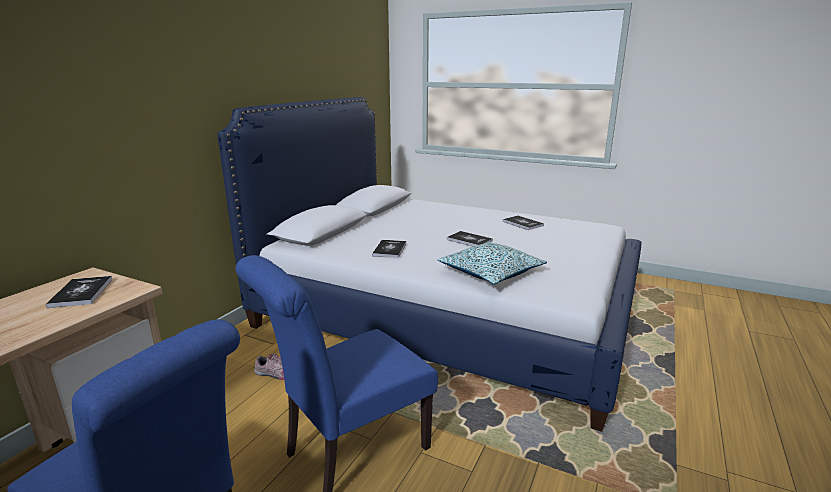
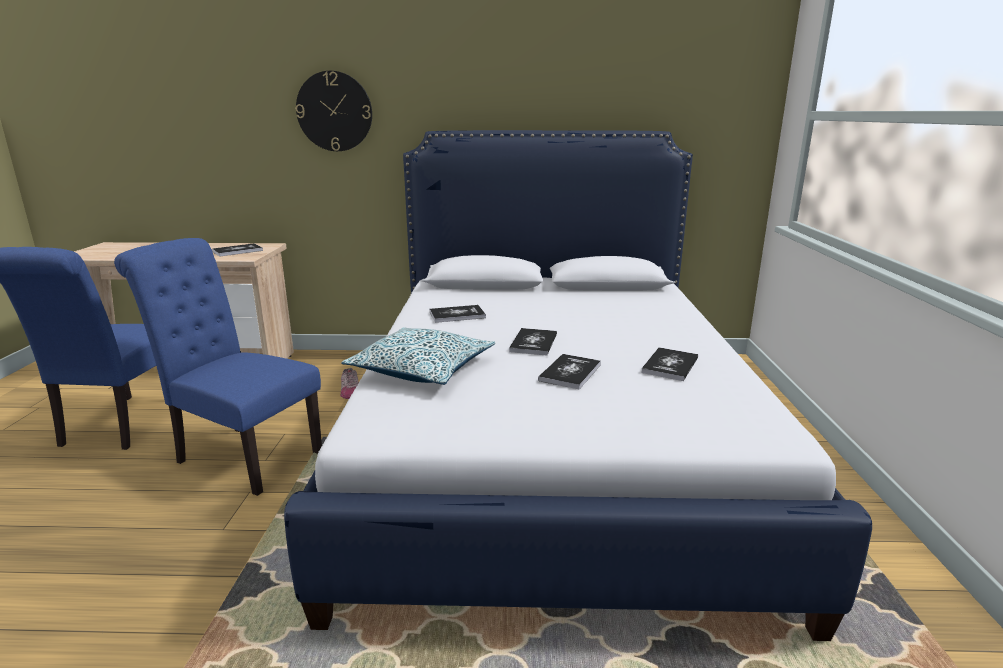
camera: 65 degrees right, 0 degrees up
(130, 93) = (334, 111): none -> wall clock
(519, 242) = (570, 372): none -> book

